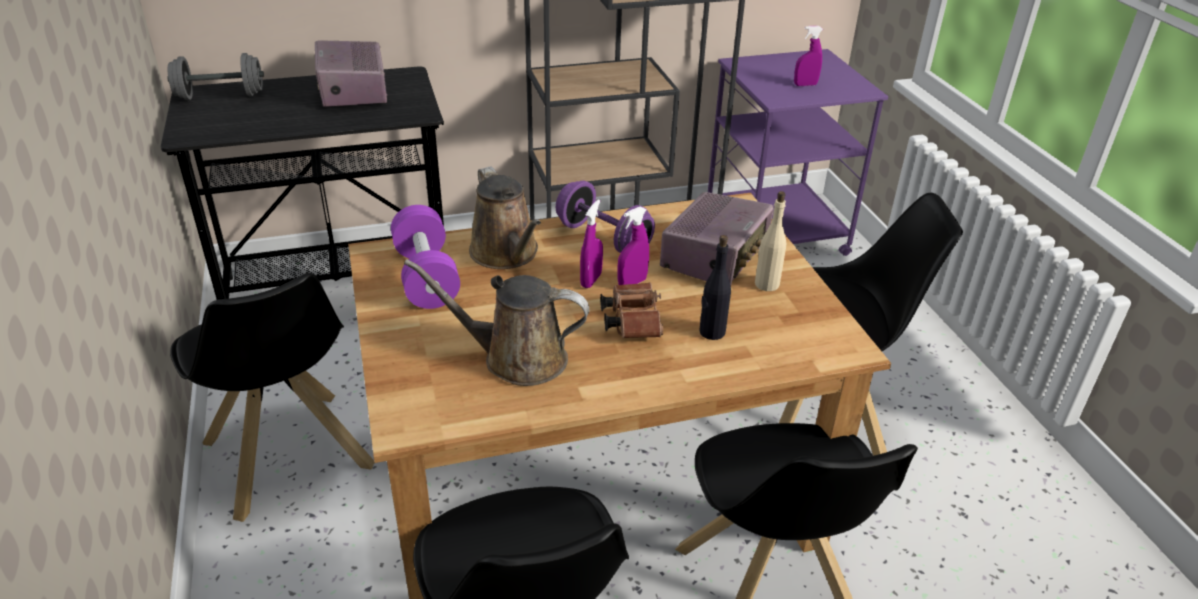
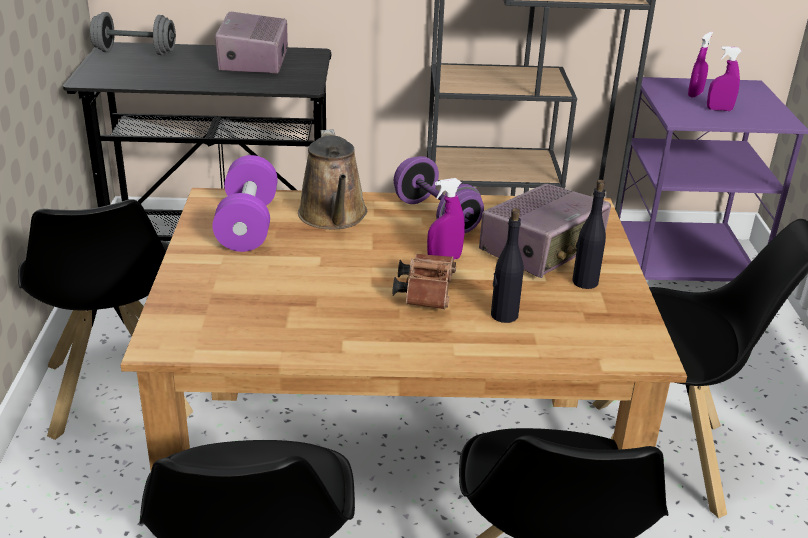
camera: 15 degrees right, 5 degrees down
(516, 358) = (296, 306): brown watering can -> none
(591, 280) = (404, 251): purple spray bottle -> purple spray bottle (695, 94)
(766, 284) = (584, 282): beige bottle -> black bottle

